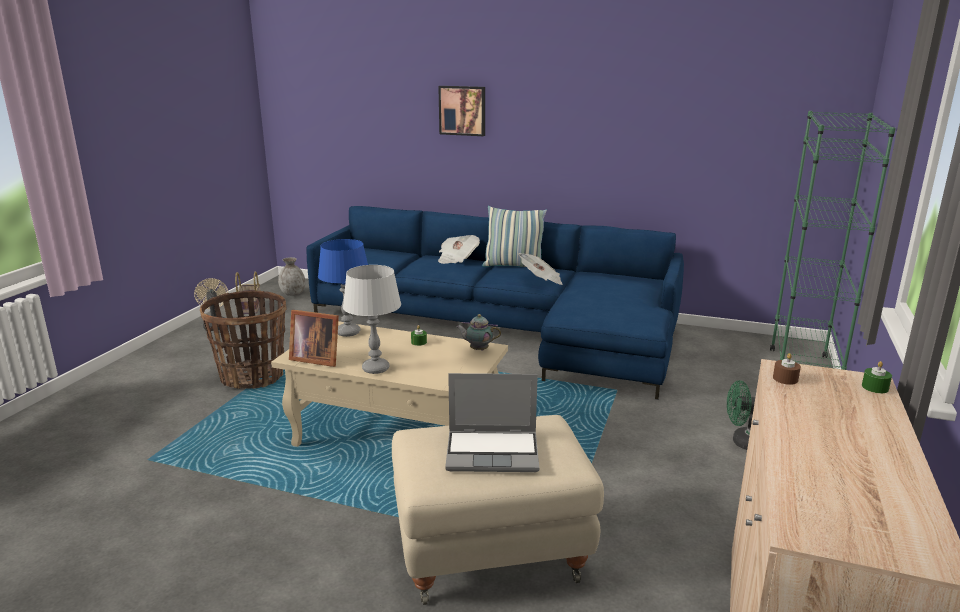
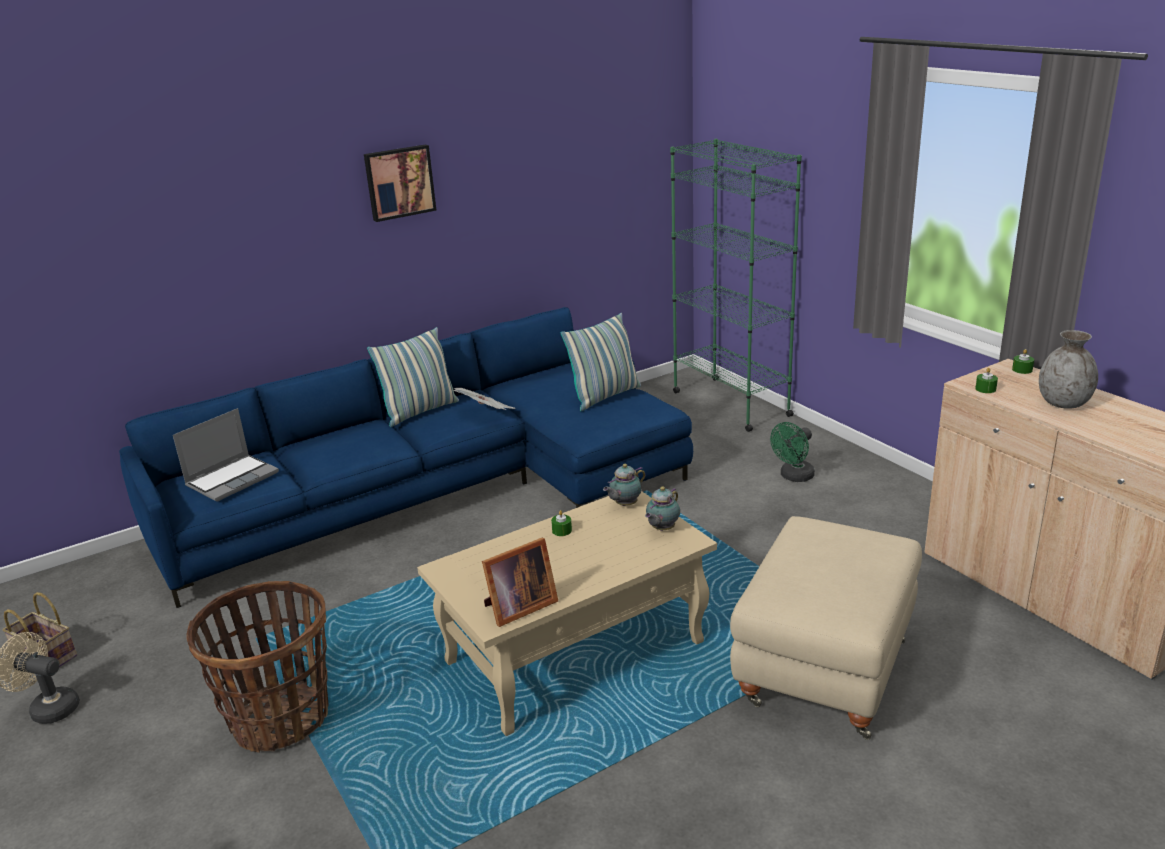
camera: 50 degrees left, 5 degrees up
(293, 294) = (67, 602): grey vase -> grey vase (1064, 403)
(348, 332) = (474, 565): blue table lamp -> none
(375, 369) = (594, 577): grey table lamp -> none
(457, 258) = (345, 432): newspaper -> none
(462, 371) = (662, 529): none -> teapot
(463, 110) = (268, 228): picture -> picture (399, 182)
(493, 452) = (841, 568): laptop -> laptop (233, 479)
(628, 302) = (604, 396): none -> pillow
(785, 379) = (985, 389): brown candle -> green candle

